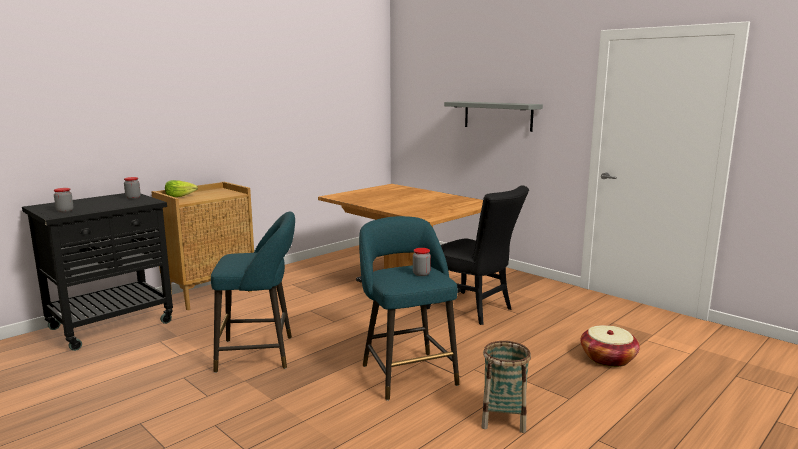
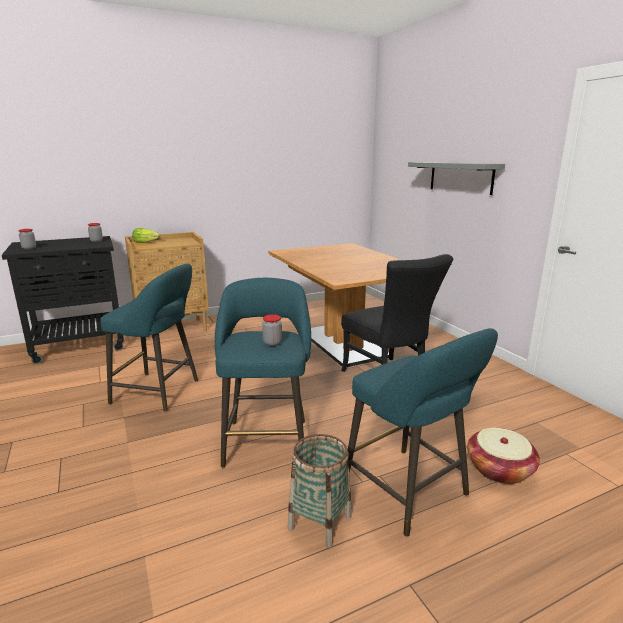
camera: 20 degrees right, 5 degrees up
(556, 386) = (410, 493): none -> turquoise stool

